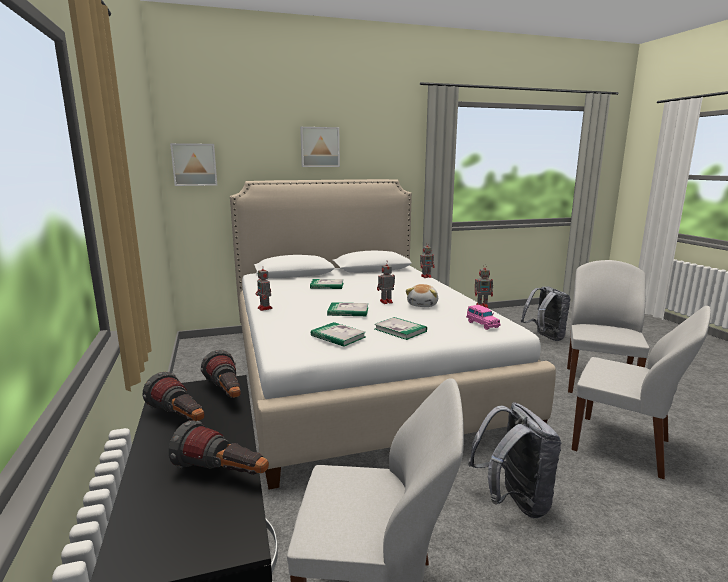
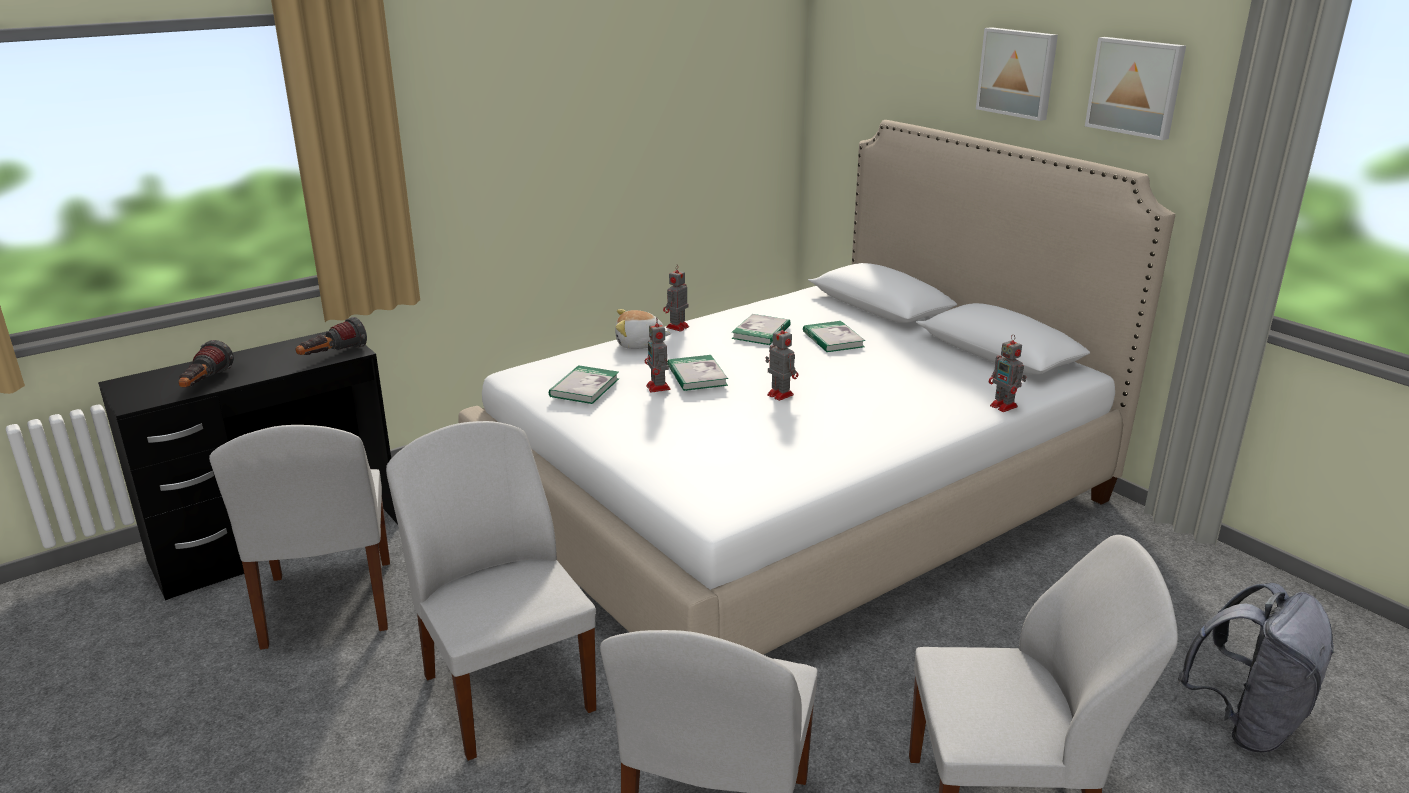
camera: 70 degrees right, 10 degrees up
(180, 419) = (286, 352): flashlight -> none
(194, 164) = (840, 78): picture -> picture (1136, 87)
(400, 330) = (644, 423): book -> book (761, 332)
(423, 305) = (793, 425): plush toy -> plush toy (640, 344)
(482, 306) = (835, 478): toy robot -> toy robot (658, 388)
(482, 324) = (720, 483): pink toy car -> none
(513, 501) = (507, 690): grey backpack -> white chair

